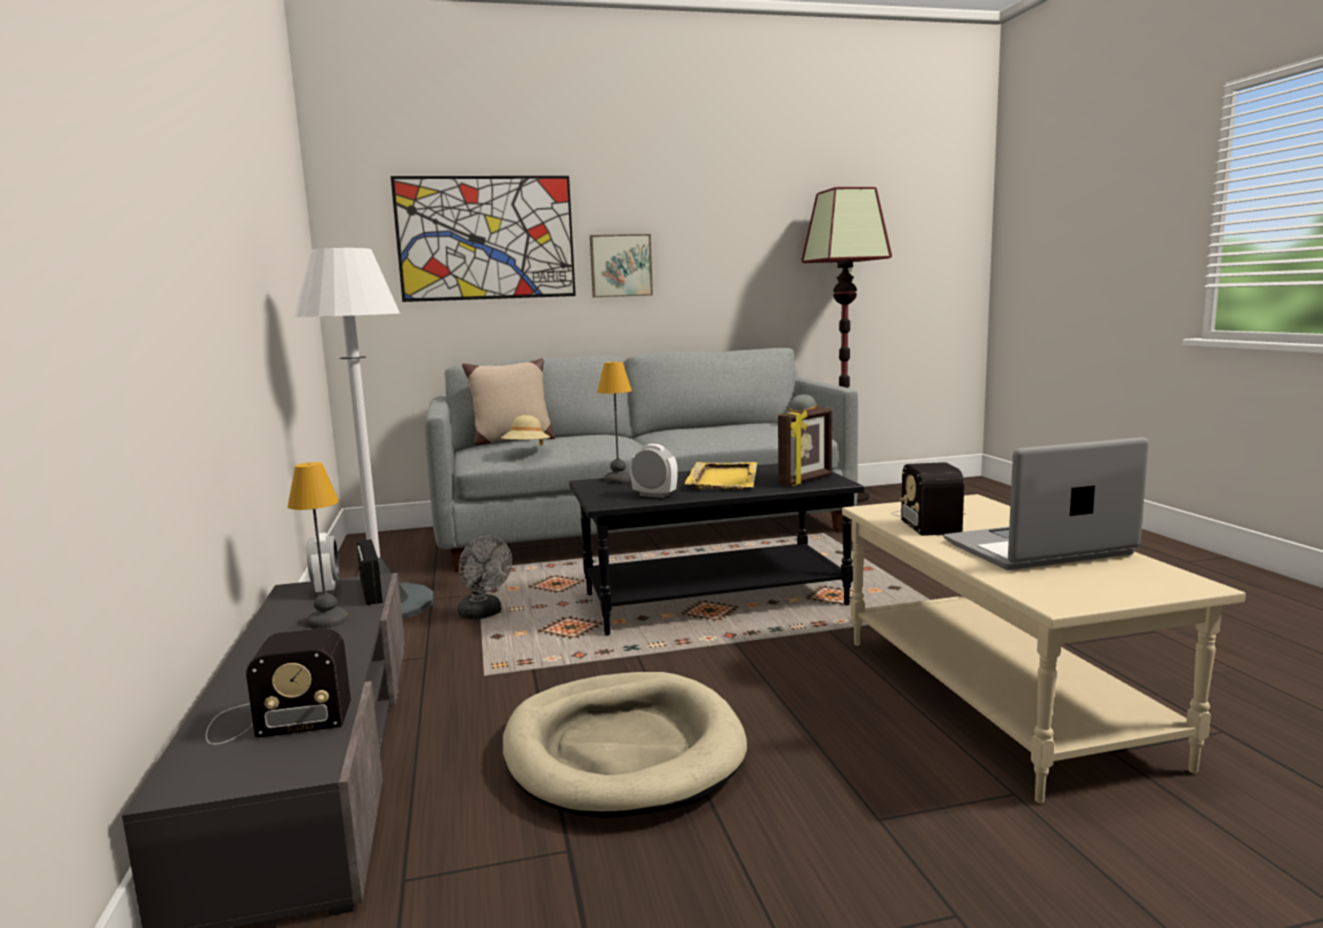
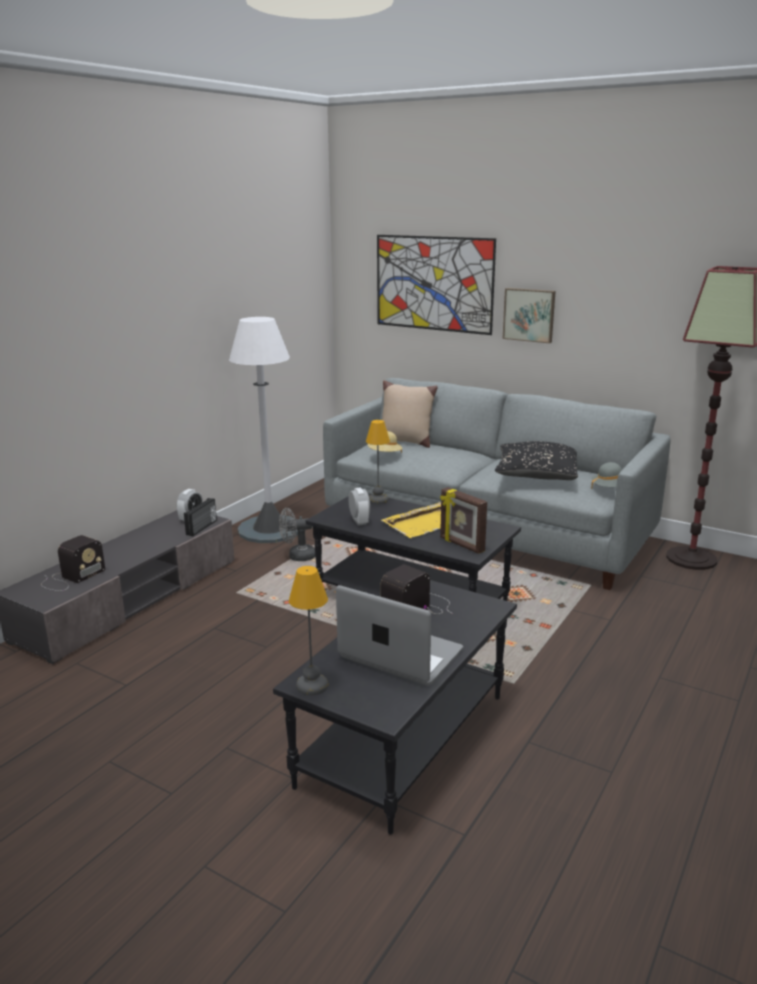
camera: 45 degrees right, 10 degrees up
(274, 719) = (71, 578): radio -> radio turned 90 degrees counterclockwise
(326, 621) = (160, 537): table lamp -> table lamp (311, 685)
(483, 614) = (297, 556): grey fan -> grey fan turned 75 degrees clockwise
(623, 750) = (211, 659): beige dog bed -> none
(723, 430) = (536, 476): none -> black pillow
(806, 480) = (461, 545): picture frame -> picture frame turned 45 degrees clockwise
(1001, 698) = (405, 741): beige coffee table -> black coffee table

